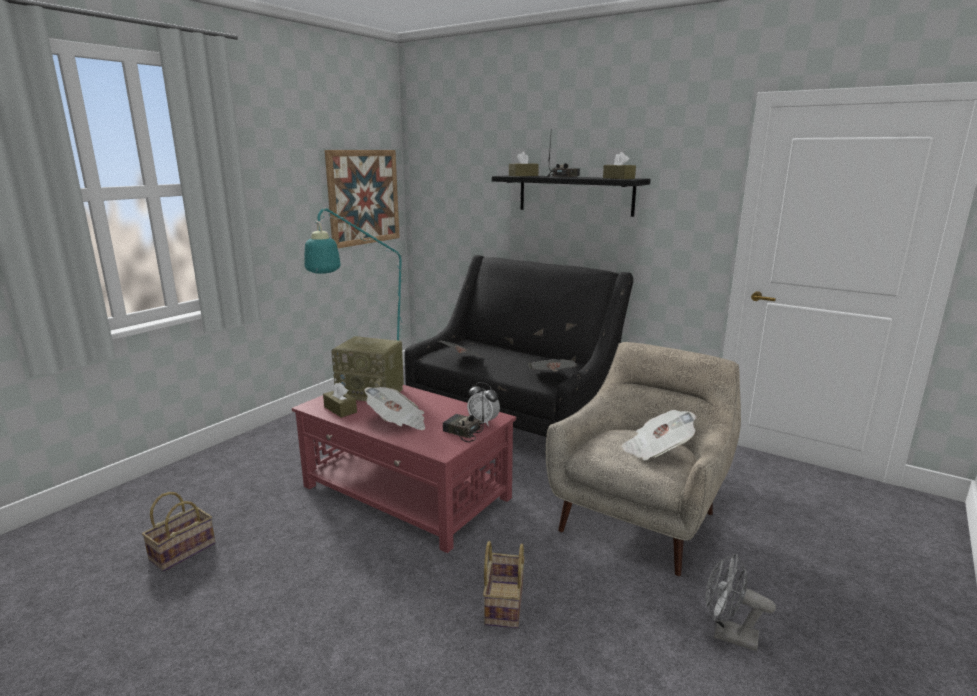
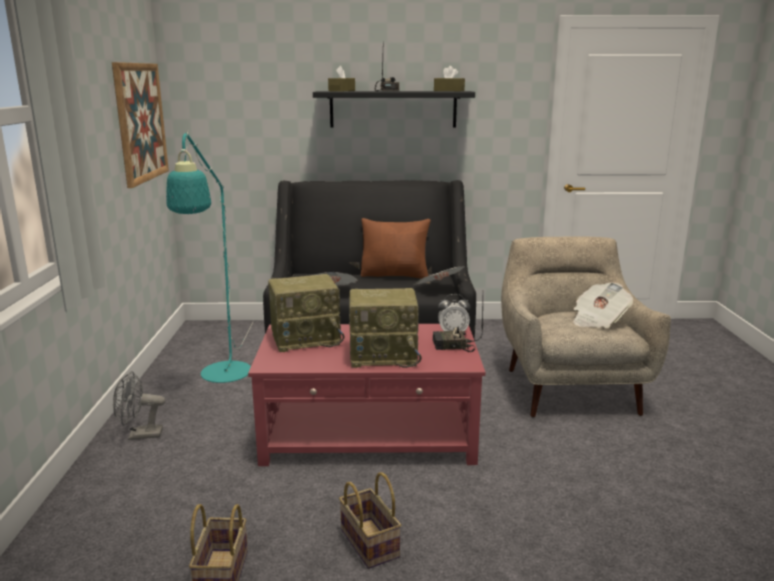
camera: 35 degrees left, 0 degrees up
(340, 409) = (305, 360): brown tissue box -> none
(397, 423) = (384, 355): newspaper -> radio
(503, 603) = (568, 480): basket -> basket (367, 542)
(538, 357) = (395, 275): none -> brown pillow
(728, 635) = (711, 437): grey fan -> grey fan (139, 435)

